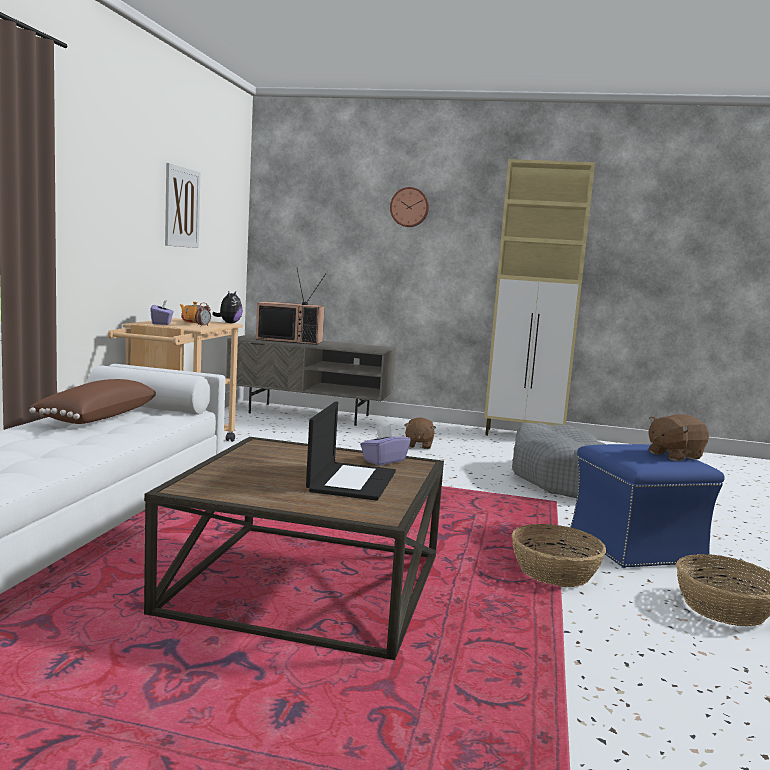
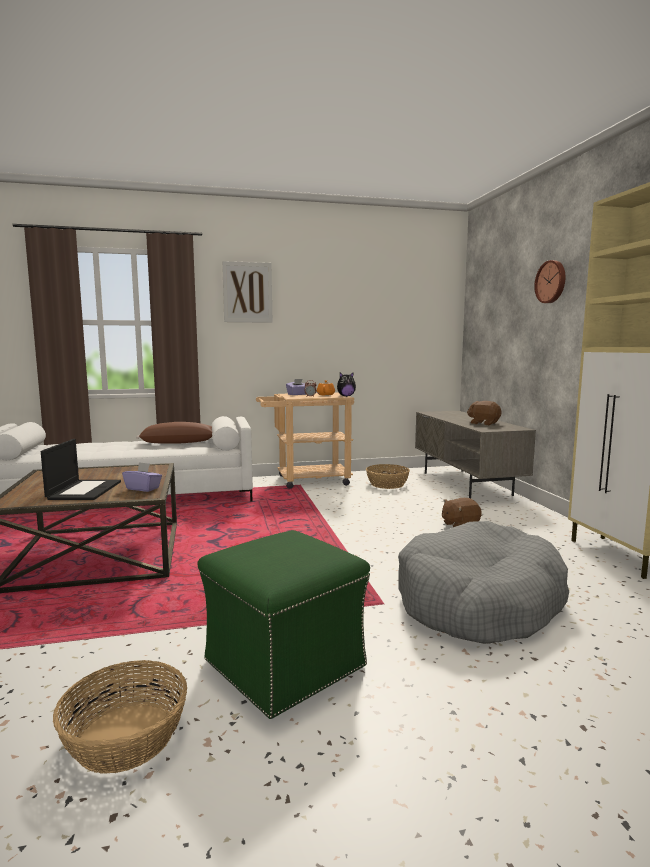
camera: 65 degrees right, 0 degrees up
(182, 207) = (352, 314): picture -> picture (247, 292)
(291, 340) = (459, 416): television -> none
(351, 481) = (84, 490): laptop -> laptop turned 75 degrees counterclockwise
(555, 572) = (170, 627): basket -> basket (387, 484)
(637, 547) = (283, 664): blue ottoman -> green ottoman
(674, 455) = (289, 564): brown plush toy -> brown plush toy (483, 423)

